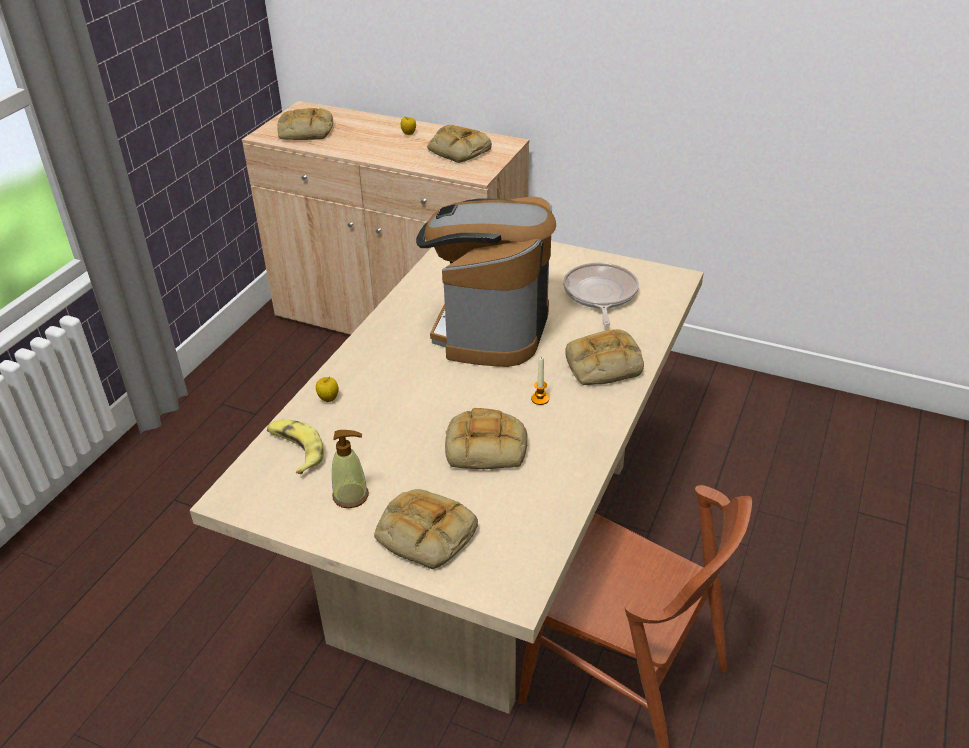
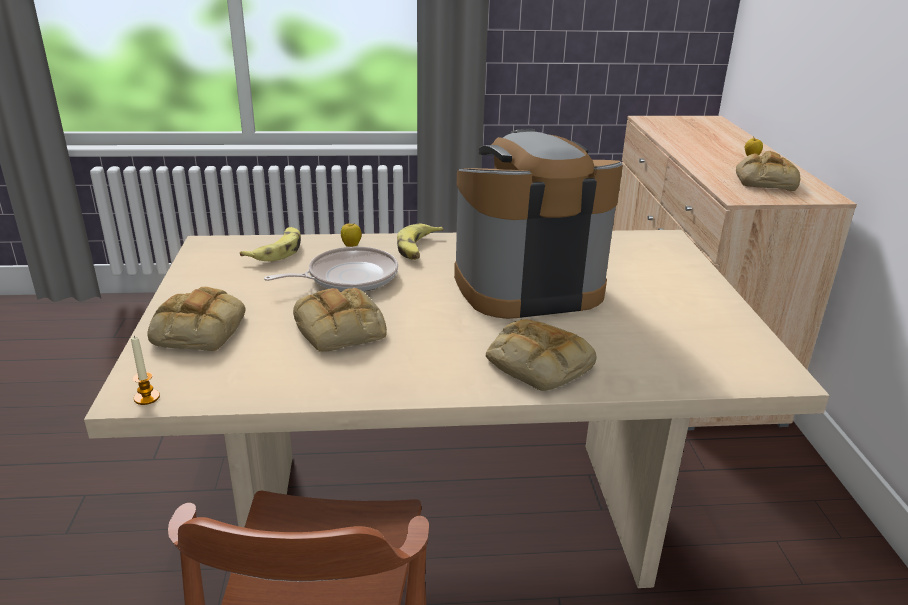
camera: 60 degrees right, 10 degrees down
(305, 132) = (677, 128): bread -> none
(351, 496) = (233, 286): soap dispenser -> none
(370, 361) = (418, 248): none -> banana
(540, 399) = (440, 339): candle -> candle (147, 397)
(600, 295) = (668, 332): frying pan -> frying pan (348, 277)

